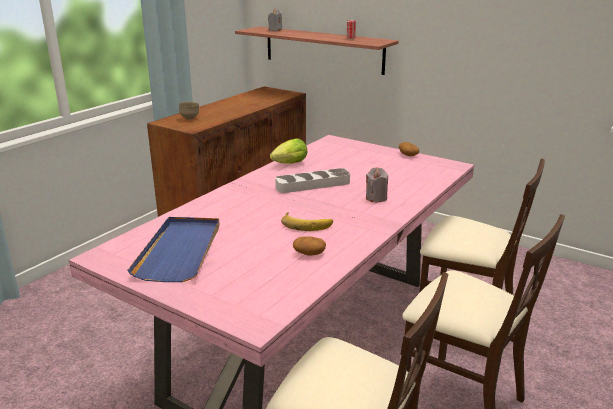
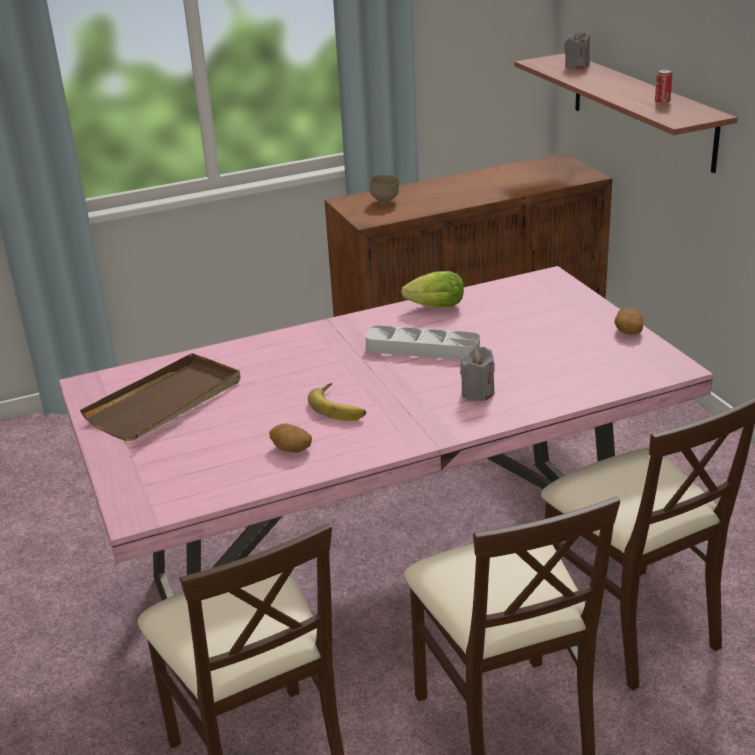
camera: 35 degrees right, 5 degrees up
(180, 251) = (166, 401): blue tray -> brown tray

